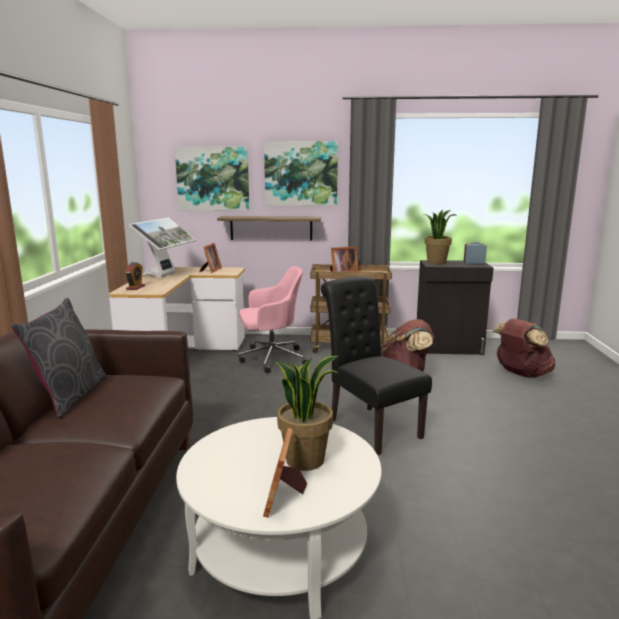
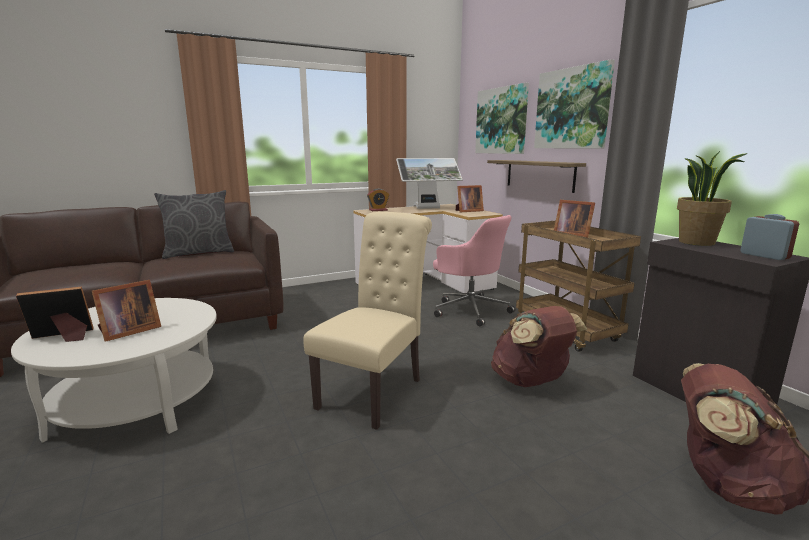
camera: 60 degrees right, 0 degrees up
(305, 459) = (128, 332): potted plant -> picture frame
(370, 426) = (375, 390): black chair -> beige chair

